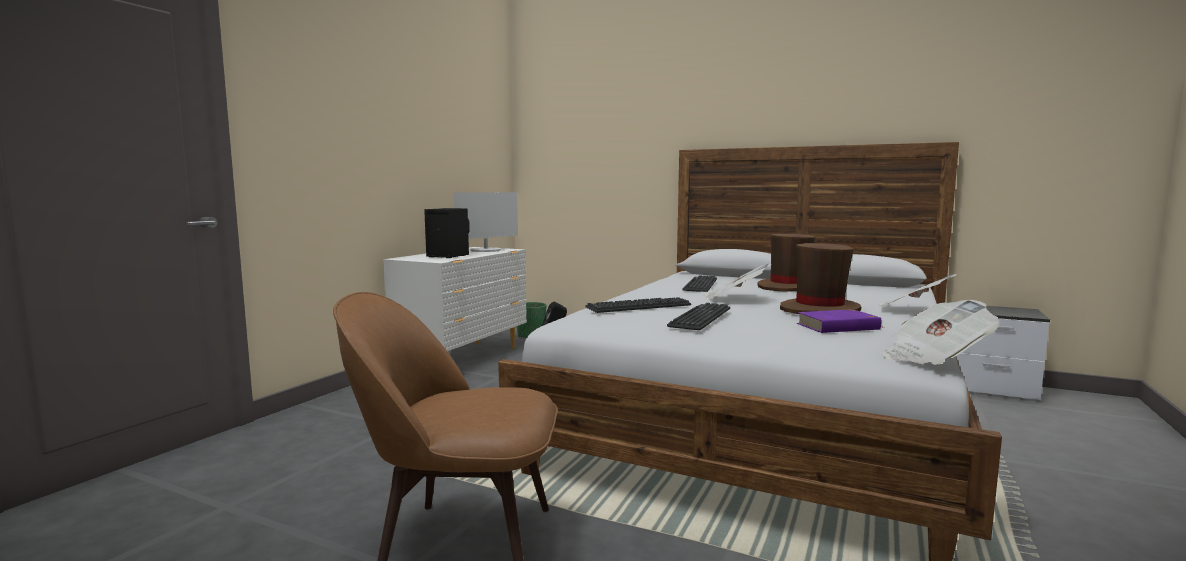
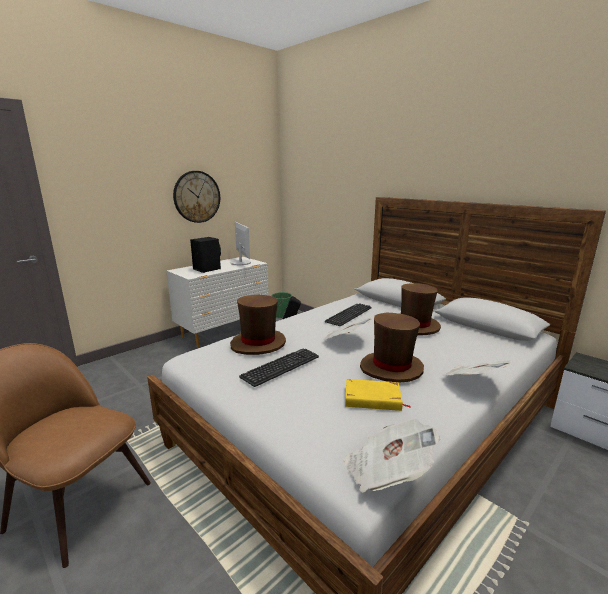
camera: 20 degrees right, 10 degrees up
(422, 150) = (197, 197): none -> wall clock
(486, 250) = (241, 263): monitor -> monitor turned 90 degrees counterclockwise
(638, 306) = (258, 344): keyboard -> brown hat
(838, 326) = (372, 399): purple book -> yellow book

